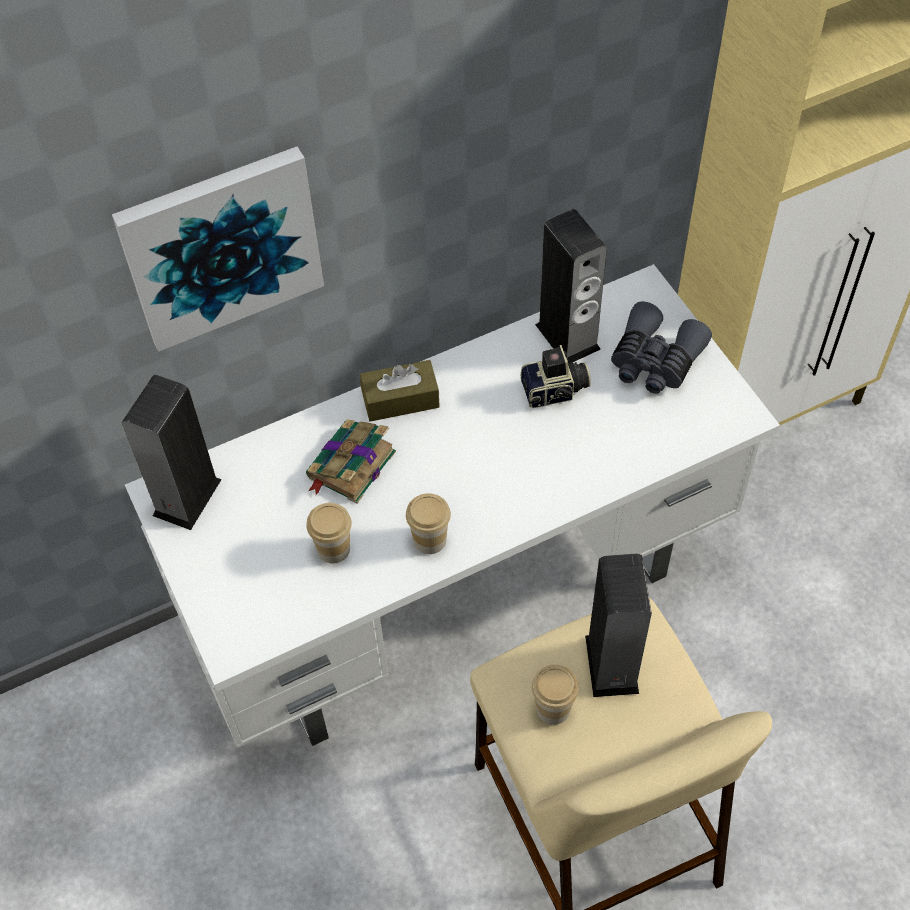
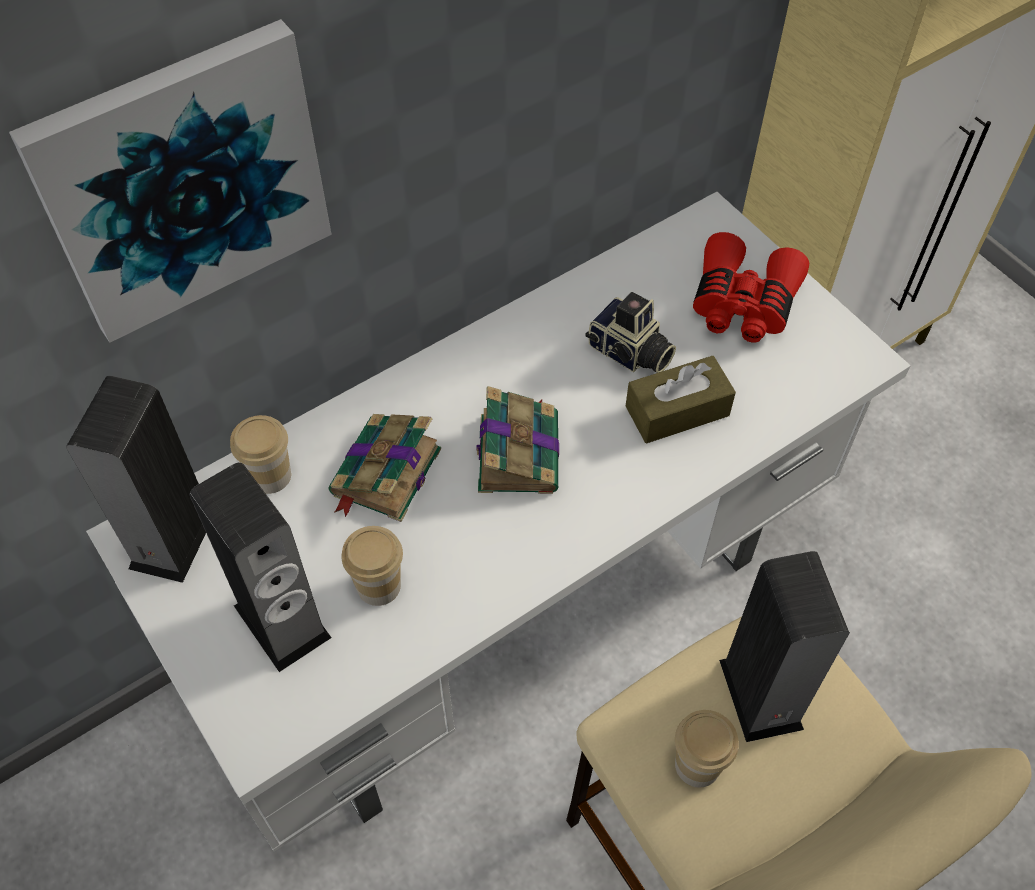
camera: 10 degrees left, 0 degrees up
(400, 399) = (437, 382): brown tissue box -> brown tissue box (677, 411)
(430, 540) = (504, 559): cup -> cup (270, 476)
(454, 460) = (518, 451): none -> book
(555, 392) = (629, 353): camera -> camera turned 60 degrees clockwise
(567, 336) = (631, 285): speaker -> speaker (282, 621)
(654, 361) = (743, 304): grey binoculars -> red binoculars

